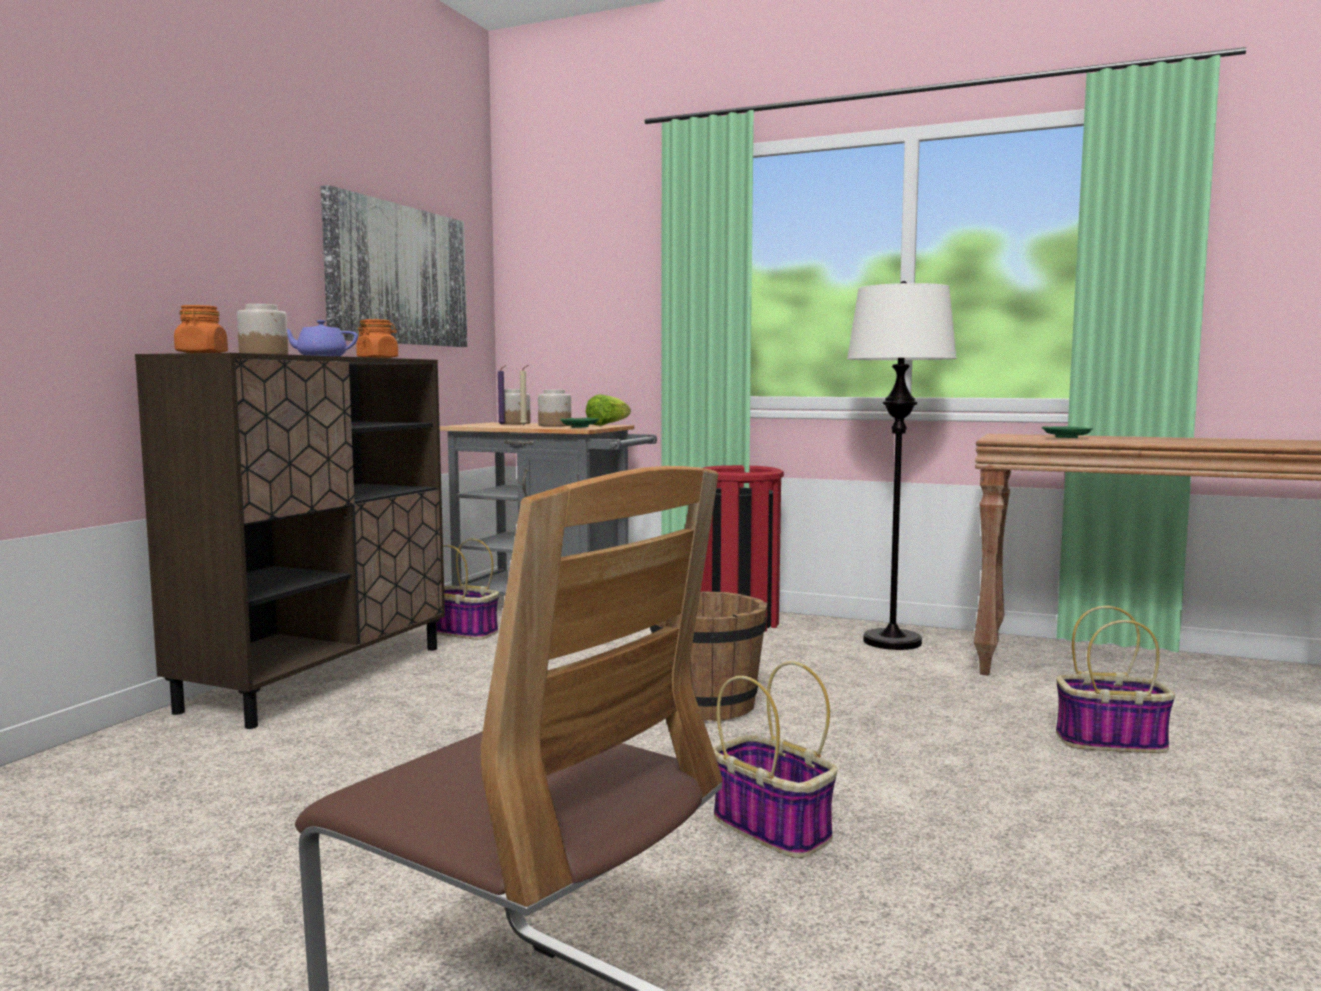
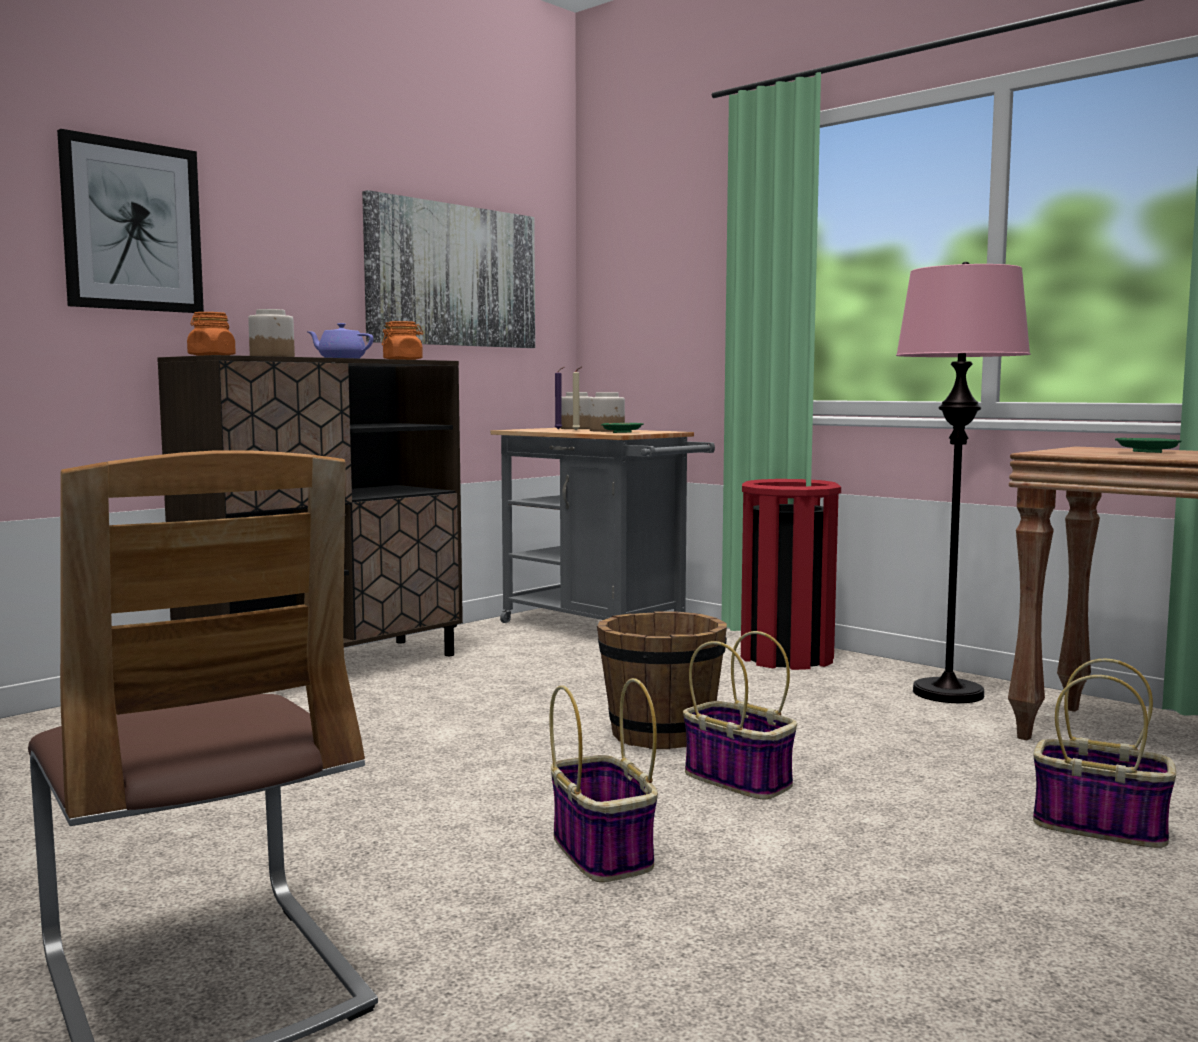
camera: 20 degrees right, 0 degrees up
(101, 207) = (132, 226): none -> picture
(465, 632) = (495, 642): basket -> basket (740, 780)
(607, 425) = (662, 431): lettuce -> none
(892, 641) = (948, 693): white floor lamp -> pink floor lamp

